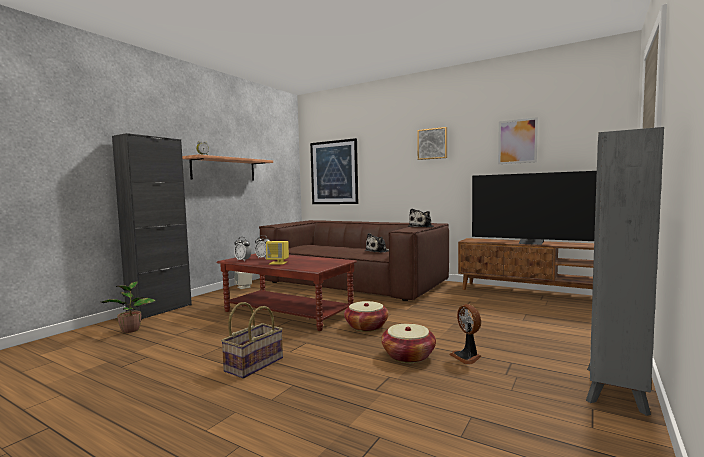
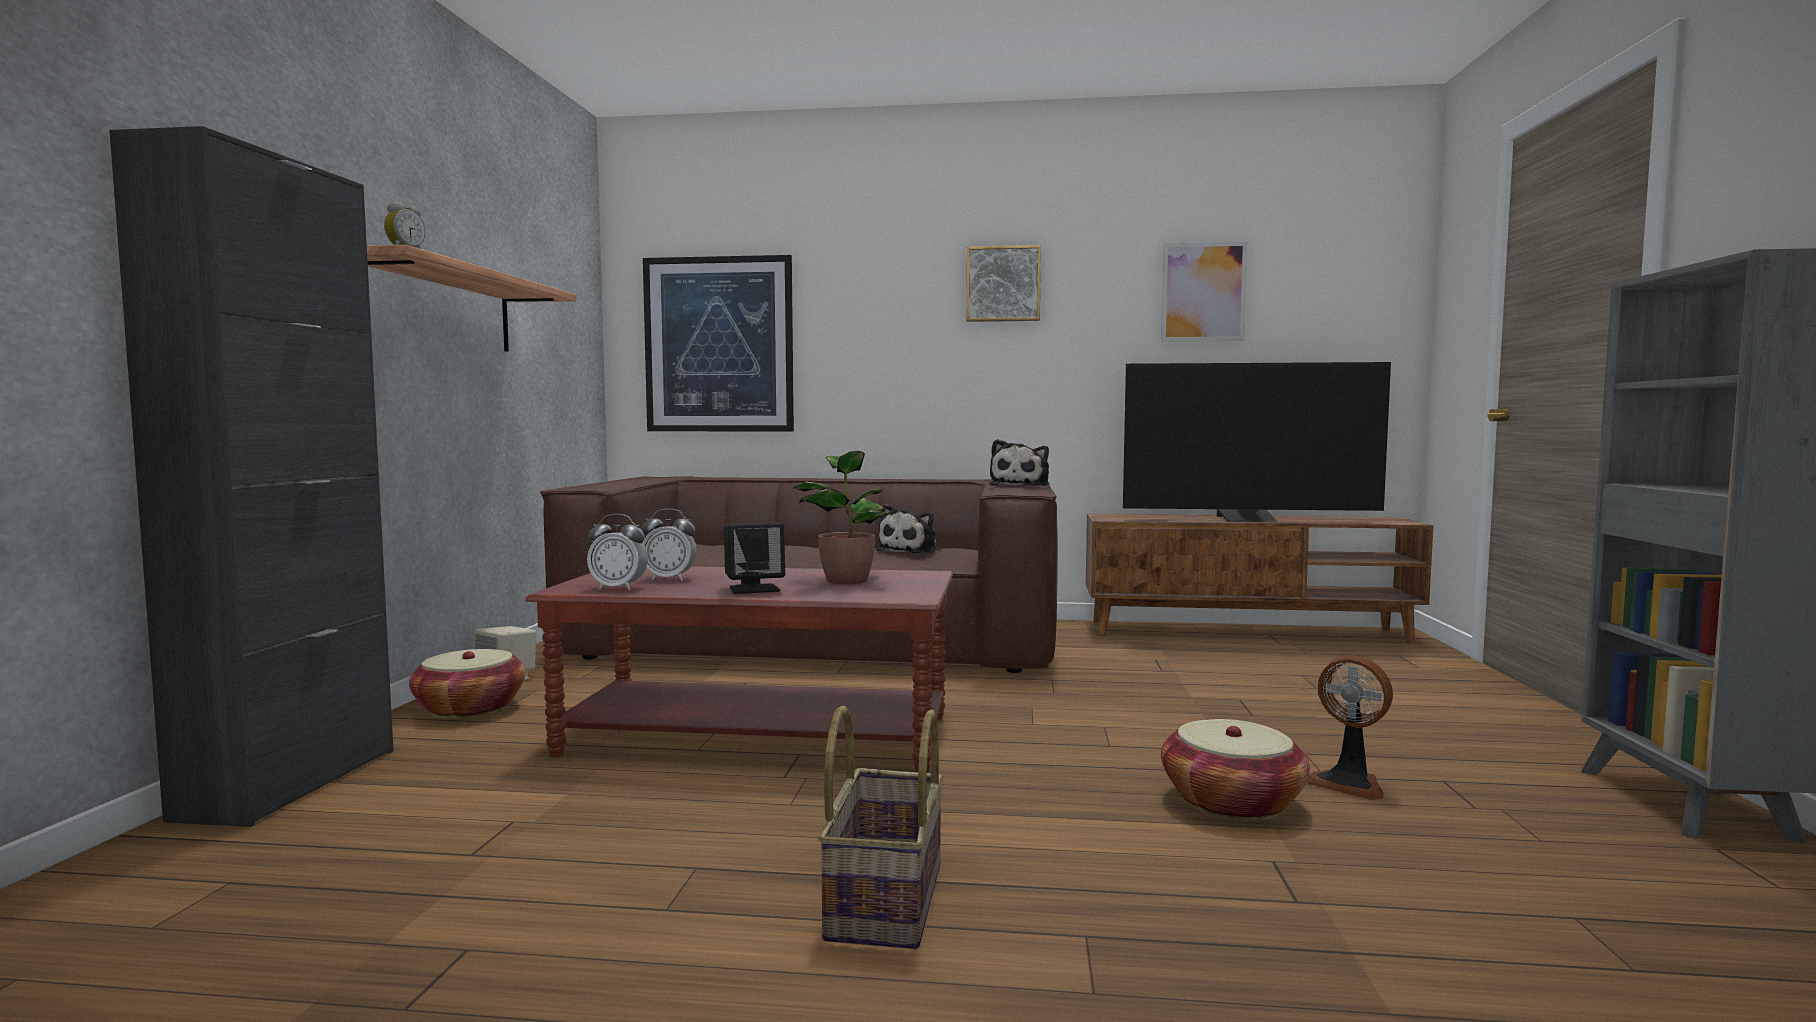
camera: 25 degrees left, 0 degrees up
(131, 330) = (255, 866): potted plant -> potted plant (845, 580)
(278, 263) = (754, 589): yellow speaker -> black speaker
(366, 327) = (1025, 746): basket -> basket (470, 709)

